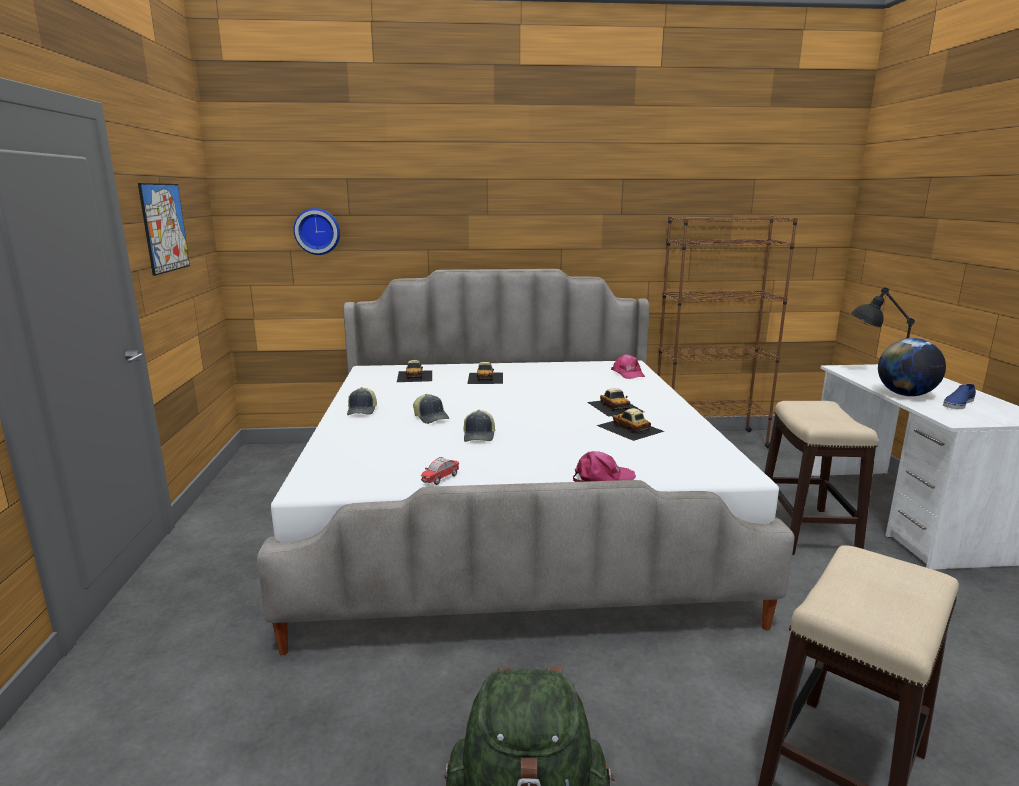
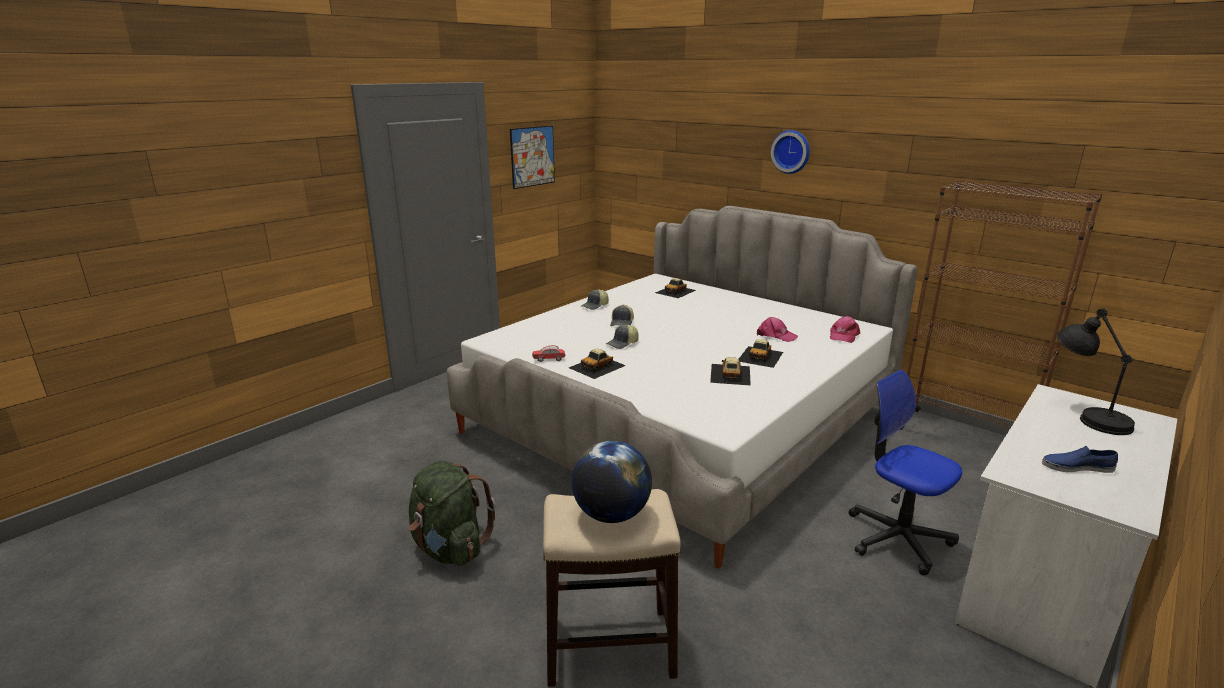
camera: 45 degrees right, 5 degrees up
(317, 231) = (653, 162): wall clock -> wall clock (791, 151)
(485, 378) = (719, 306): toy car -> toy car (597, 366)
(602, 478) = (630, 395): pink cap -> pink cap (776, 335)
(806, 530) = (898, 538): stool -> office chair
(905, 395) = (1038, 438): globe -> globe (611, 514)

